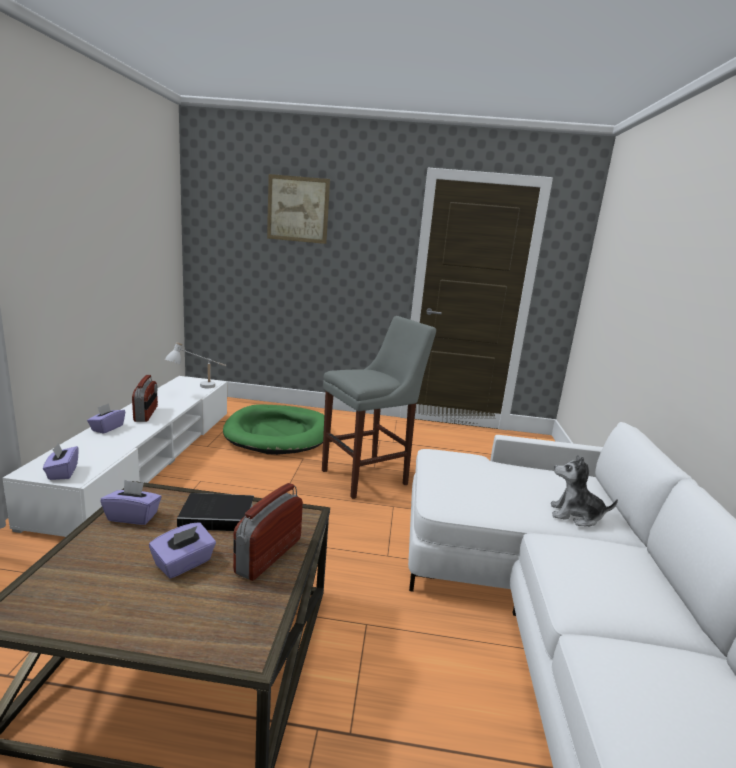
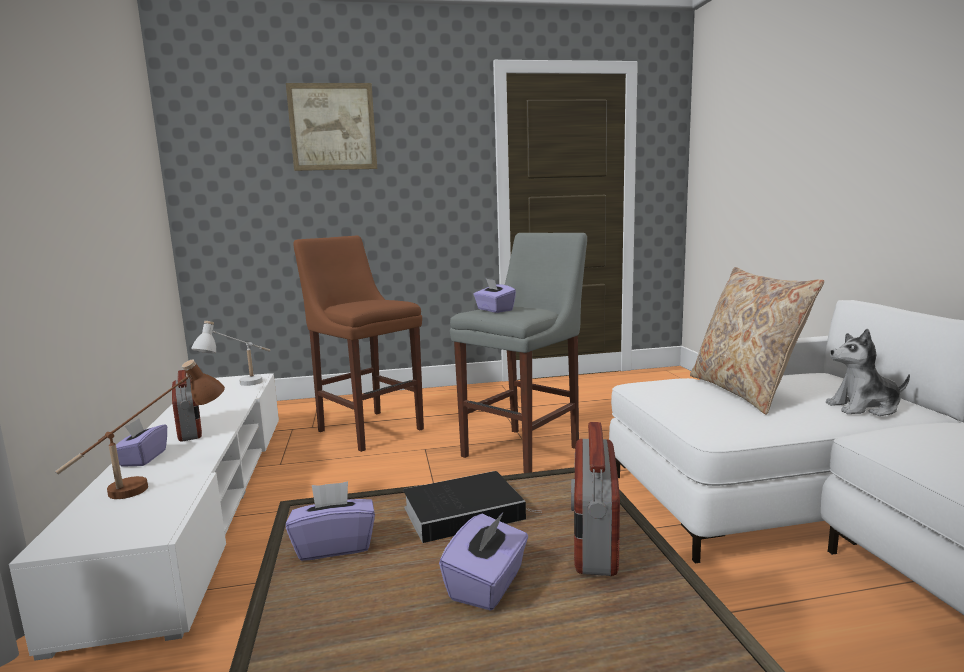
camera: 15 degrees left, 5 degrees down
(62, 472) = (118, 531): purple tissue box -> purple tissue box (494, 310)
(102, 445) = (156, 481): none -> brown table lamp
(278, 433) = (368, 428): green dog bed -> brown stool
(502, 478) = (745, 391): none -> beige pillow

